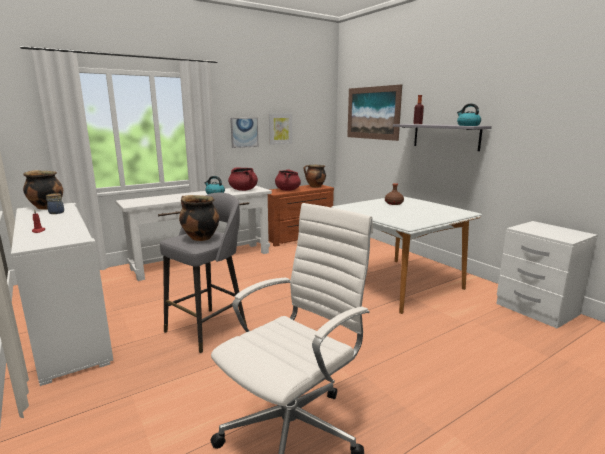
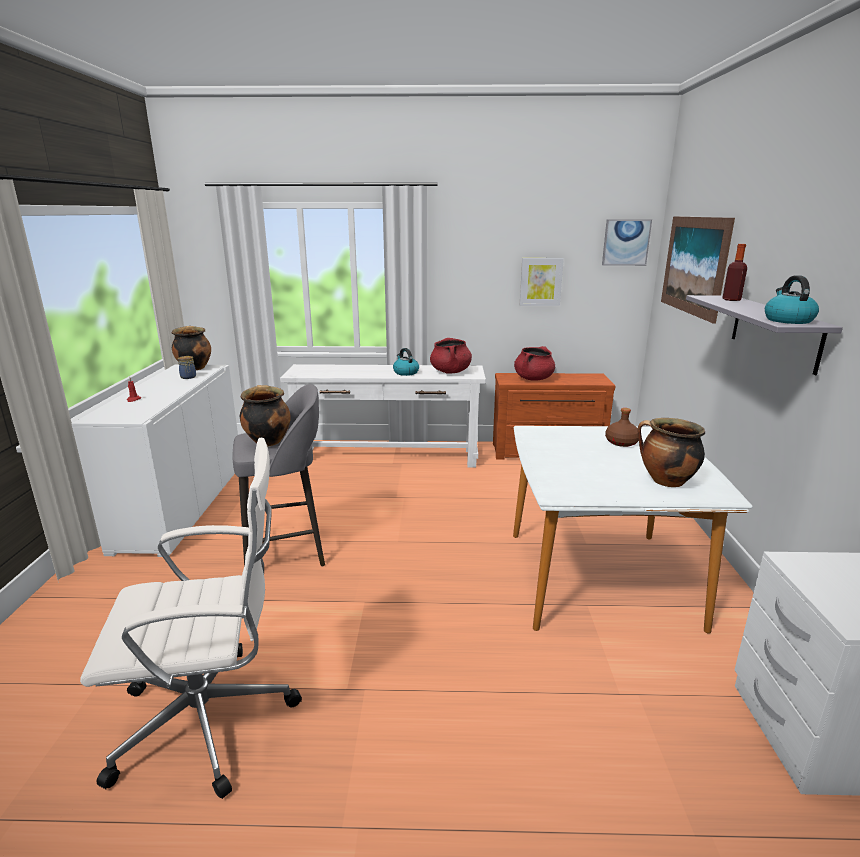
camera: 35 degrees right, 5 degrees up
(244, 132) = (478, 286): picture -> picture (626, 242)
(315, 187) = (586, 379): cooking pot -> cooking pot (665, 481)

